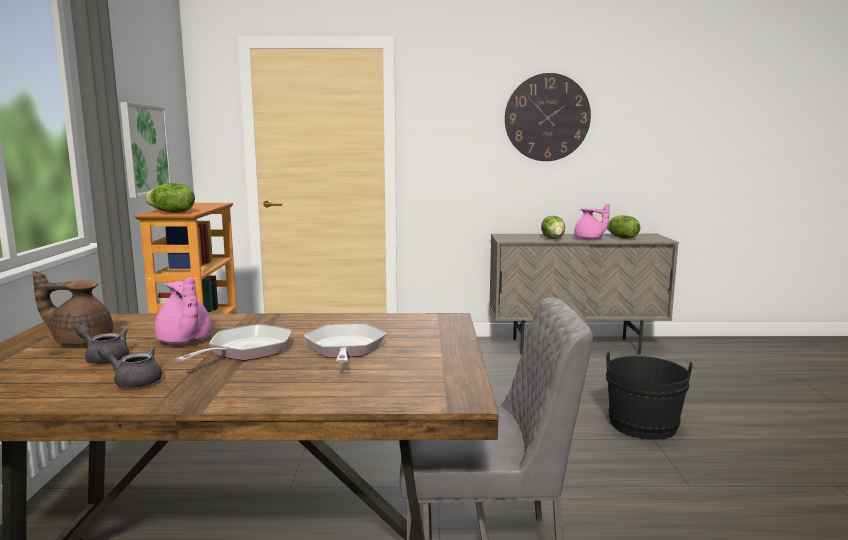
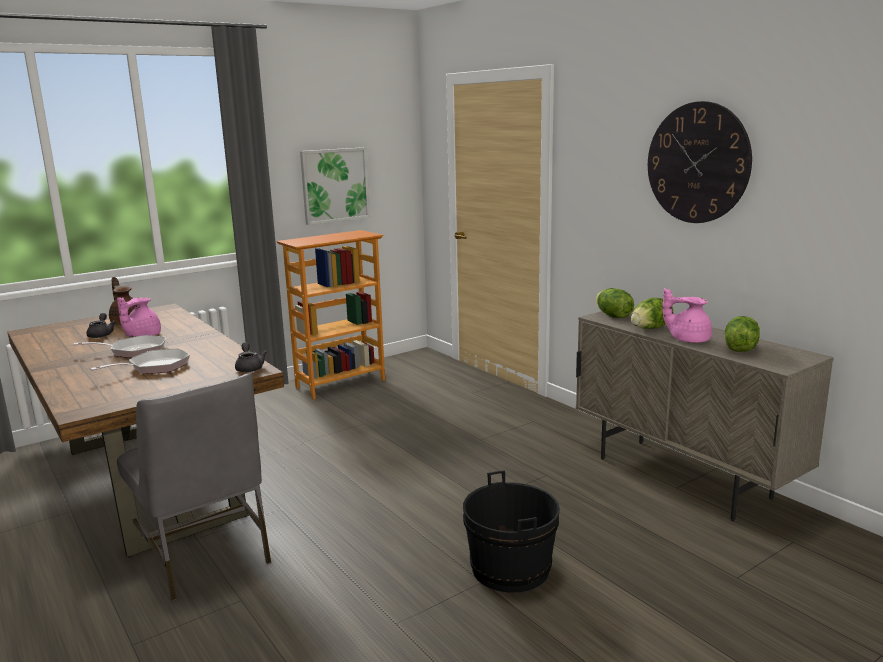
camera: 55 degrees right, 5 degrees up
(133, 381) = (69, 349): grey teapot -> grey teapot (249, 367)
(171, 212) = (300, 241): lettuce -> lettuce (613, 316)
(589, 239) = (688, 339): pink teapot -> pink teapot turned 105 degrees clockwise

